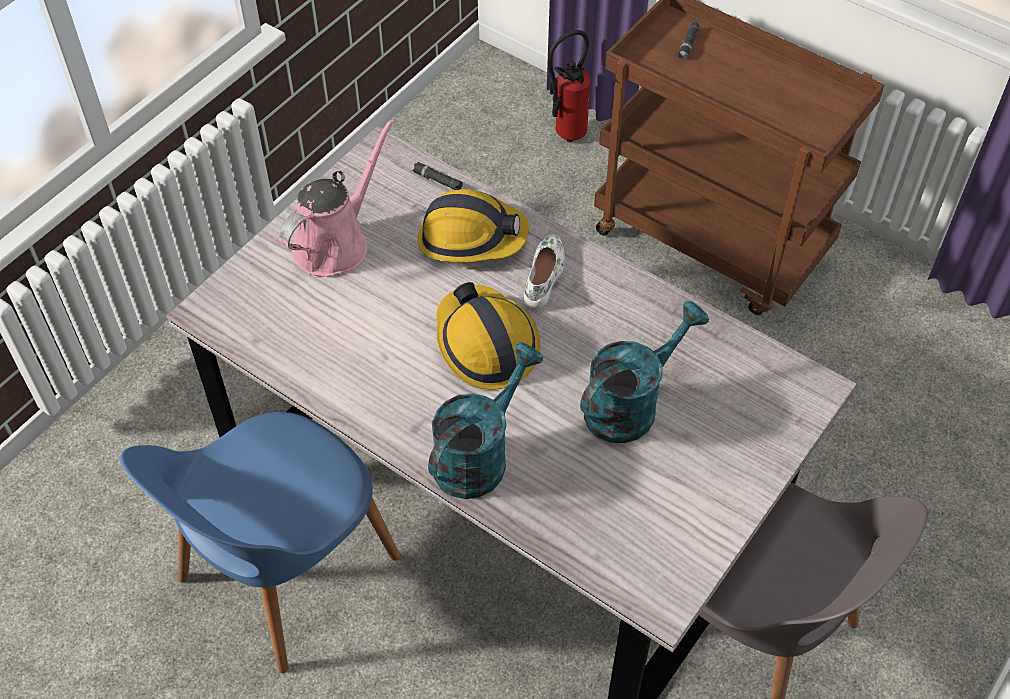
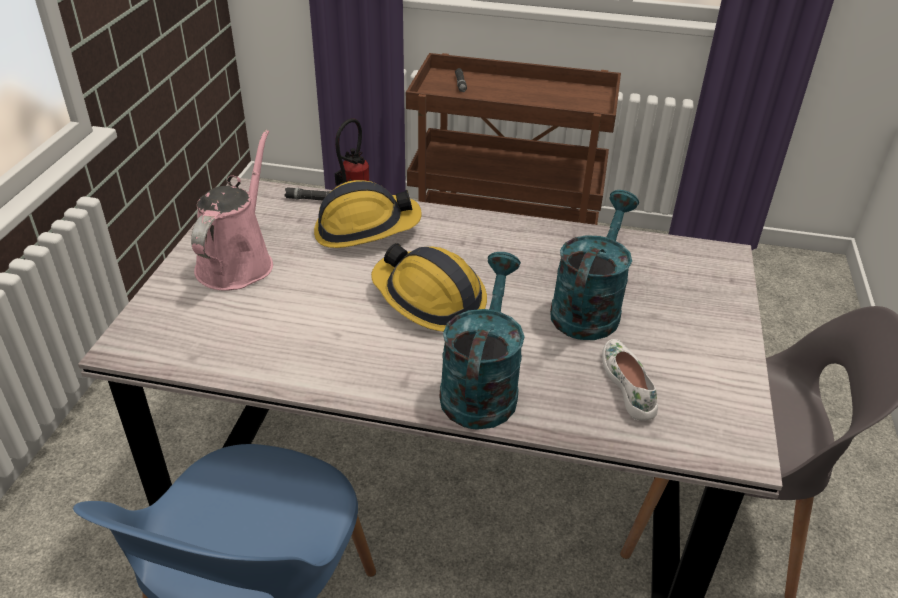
camera: 25 degrees left, 15 degrees down
(545, 276) = (449, 239): white shoe -> white shoe (629, 385)

